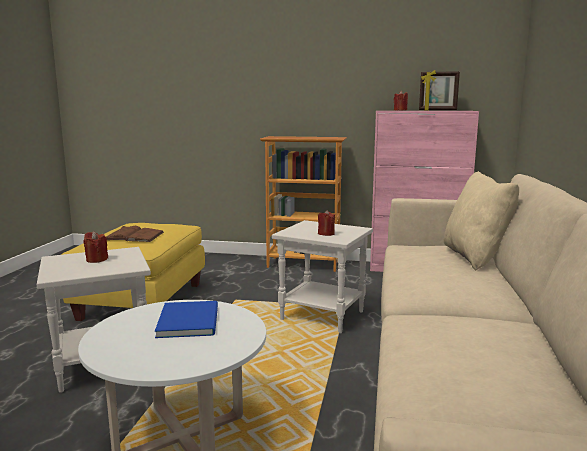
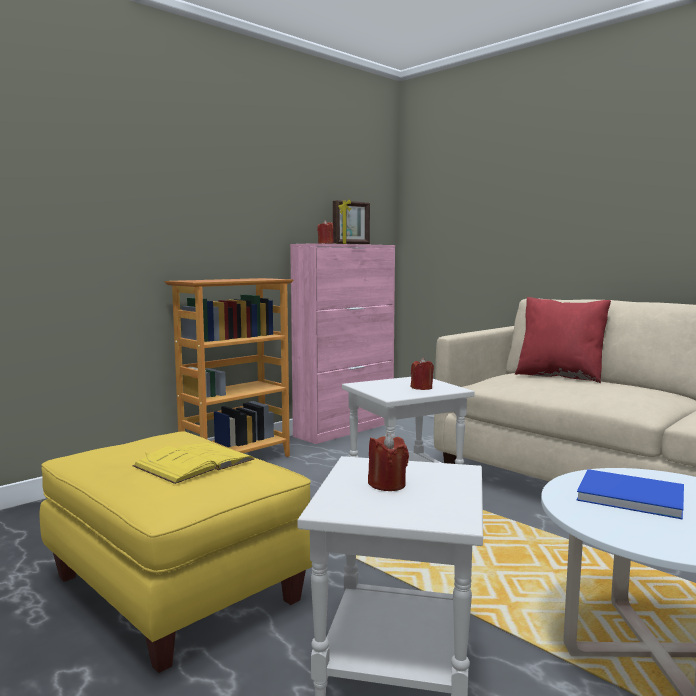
camera: 55 degrees left, 5 degrees down
(133, 236) = (194, 463): brown book -> yellow book
(475, 257) = (560, 376): beige pillow -> red pillow

